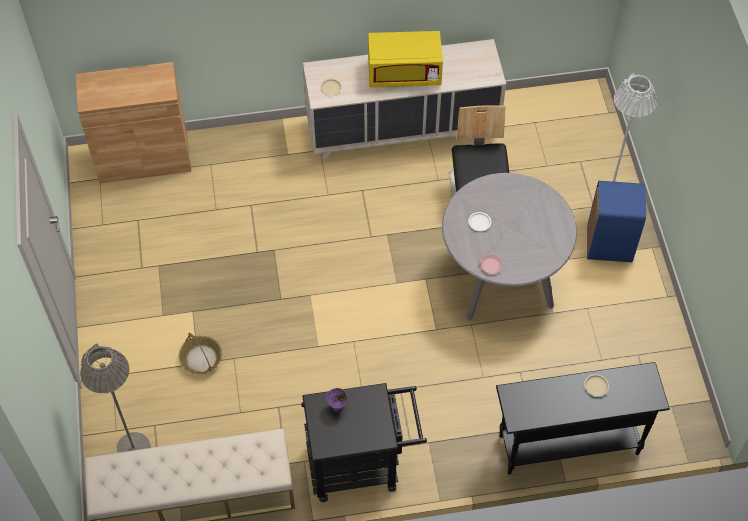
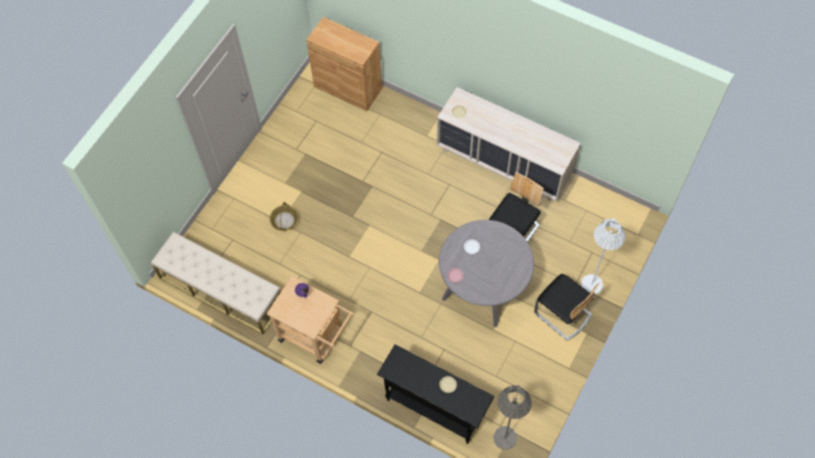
camera: 40 degrees right, 5 degrees up
(133, 448) = (213, 244): grey floor lamp -> grey floor lamp (505, 438)
(362, 464) = (316, 337): black cart -> beige cart
(404, 74) = (508, 130): yellow microwave -> none
(609, 245) = (563, 314): blue trash can -> chair

